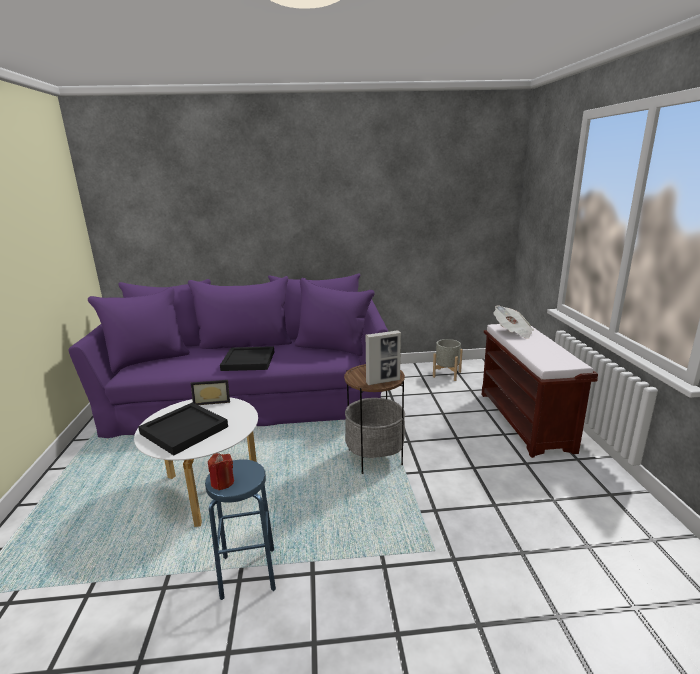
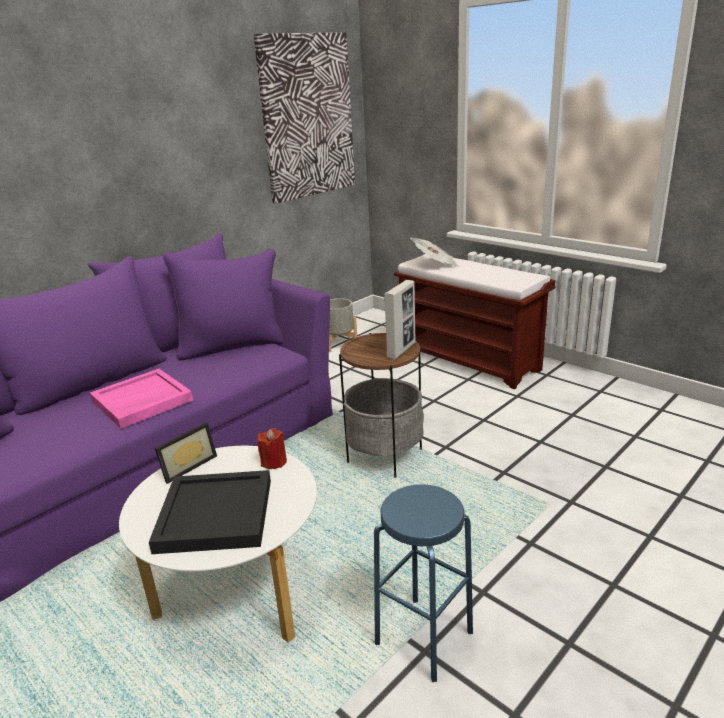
camera: 40 degrees left, 5 degrees up
(222, 482) = (422, 522): red candle -> red candle (274, 462)
(248, 361) = (141, 401): black tray -> pink tray
(461, 202) = (307, 117): none -> picture

